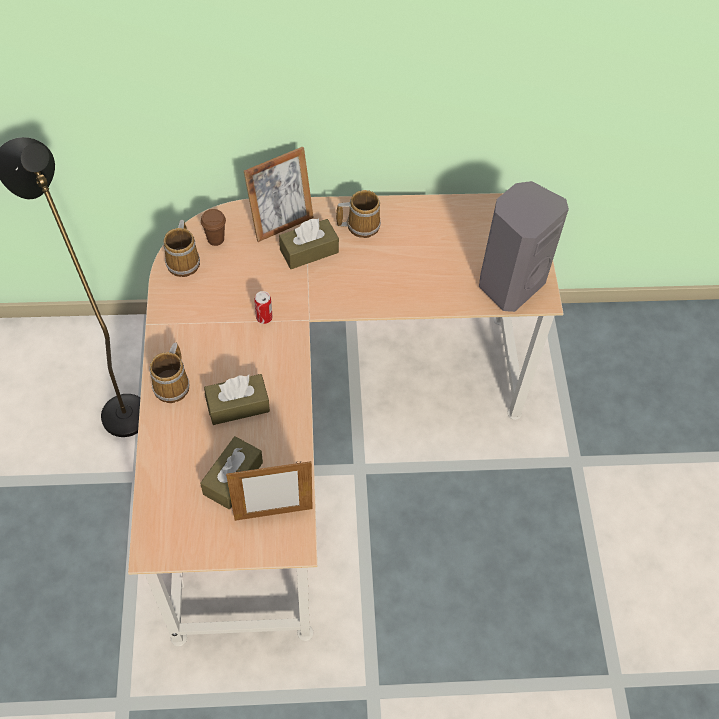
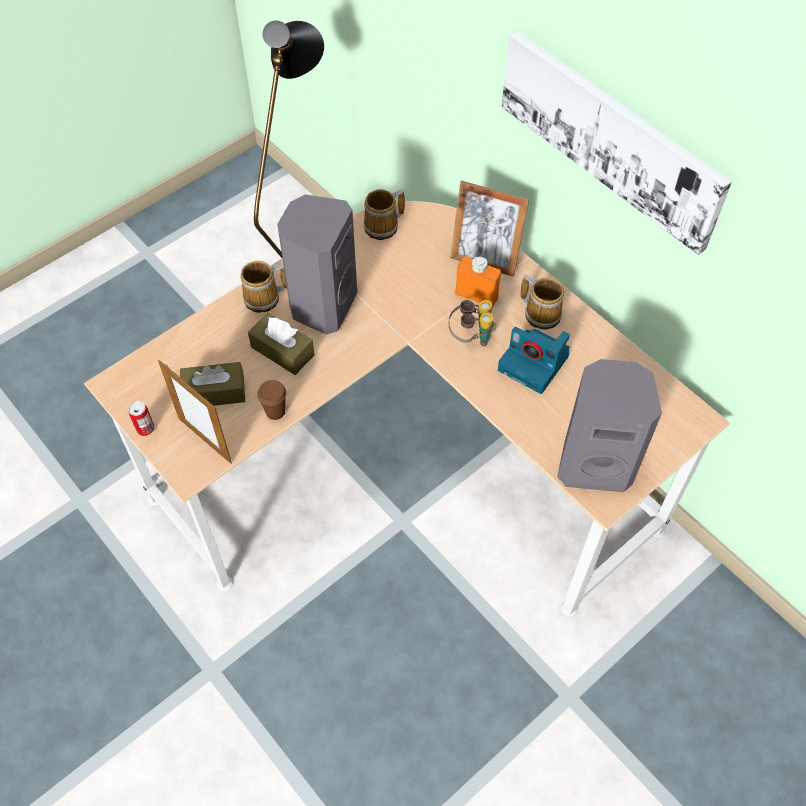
camera: 55 degrees right, 0 degrees up
(215, 239) = (424, 230): brown cup -> brown cup (275, 411)
(219, 351) = (322, 305): none -> grey speaker
(264, 317) = (380, 311): can -> can (145, 428)
(309, 251) = (476, 296): brown tissue box -> orange bottle
(342, 279) = (471, 337): none -> binoculars
(362, 49) = (610, 137): none -> picture
(399, 258) = (535, 363): none -> camera

